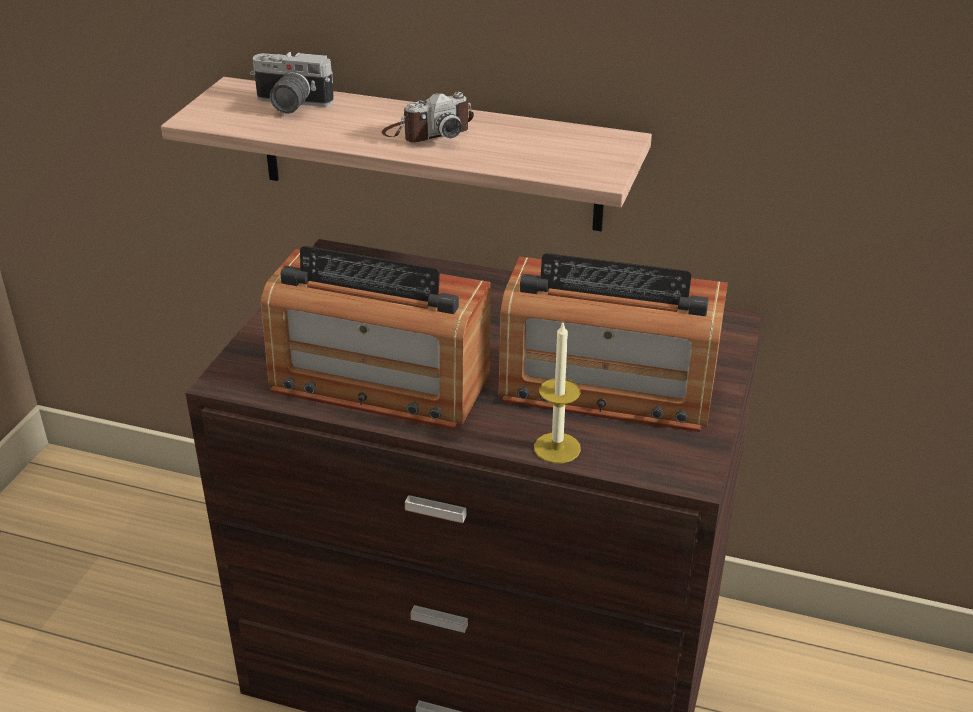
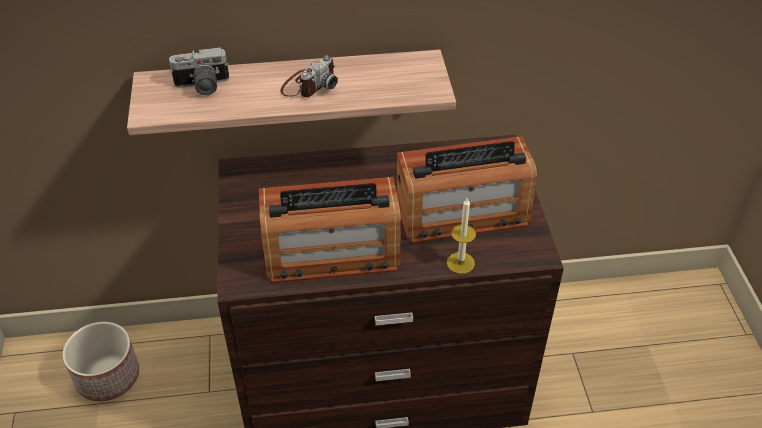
camera: 25 degrees left, 10 degrees up
(131, 527) = (107, 376): none -> planter

